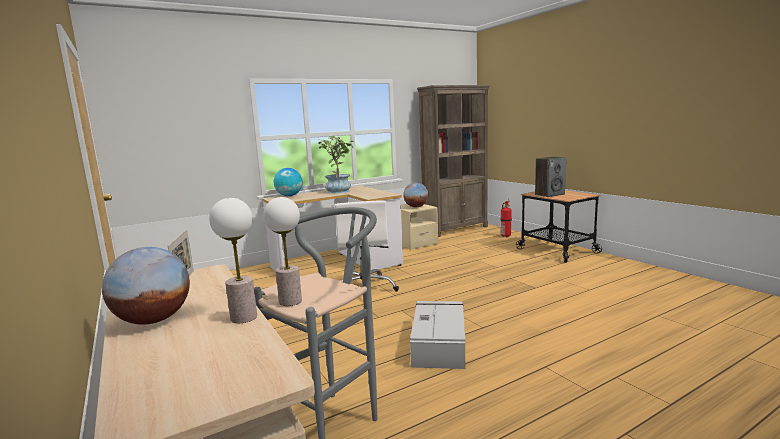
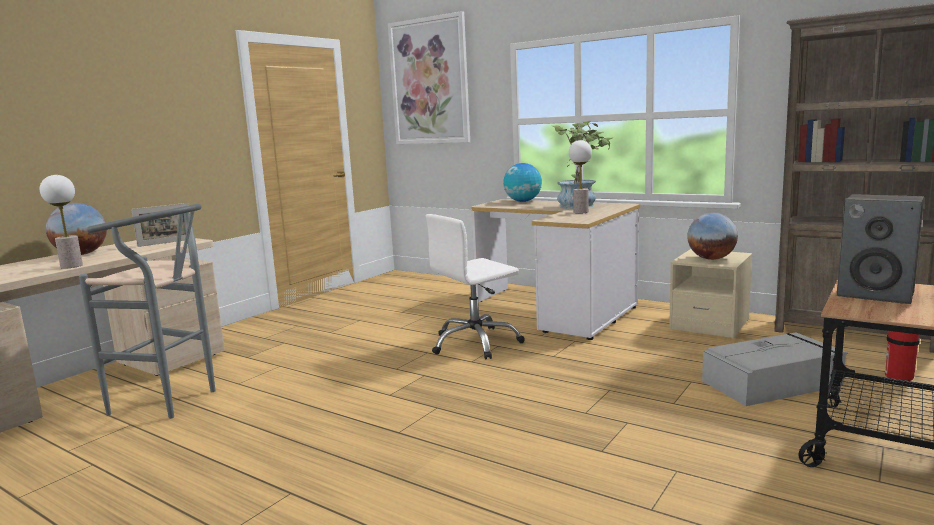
camera: 65 degrees right, 0 degrees up
(162, 104) = (429, 81): none -> picture
(290, 301) = (126, 272): table lamp -> table lamp (581, 212)
(439, 343) = (337, 414): grey storage box -> grey storage box (773, 383)

